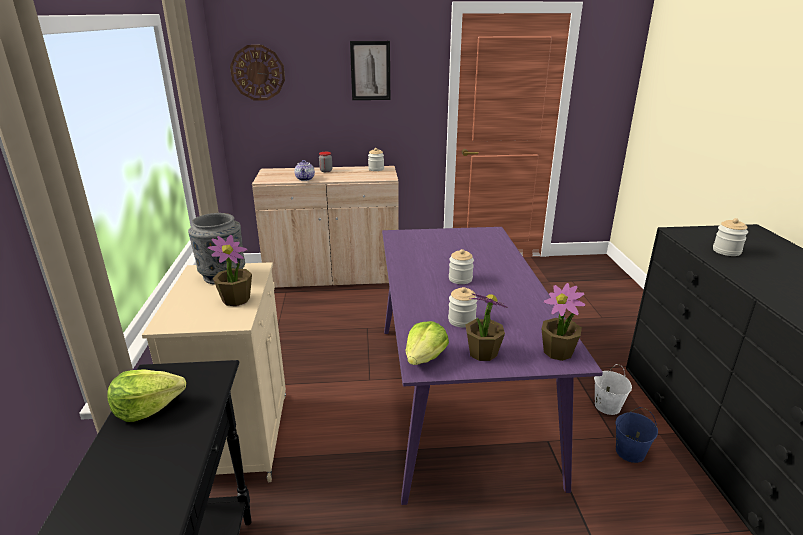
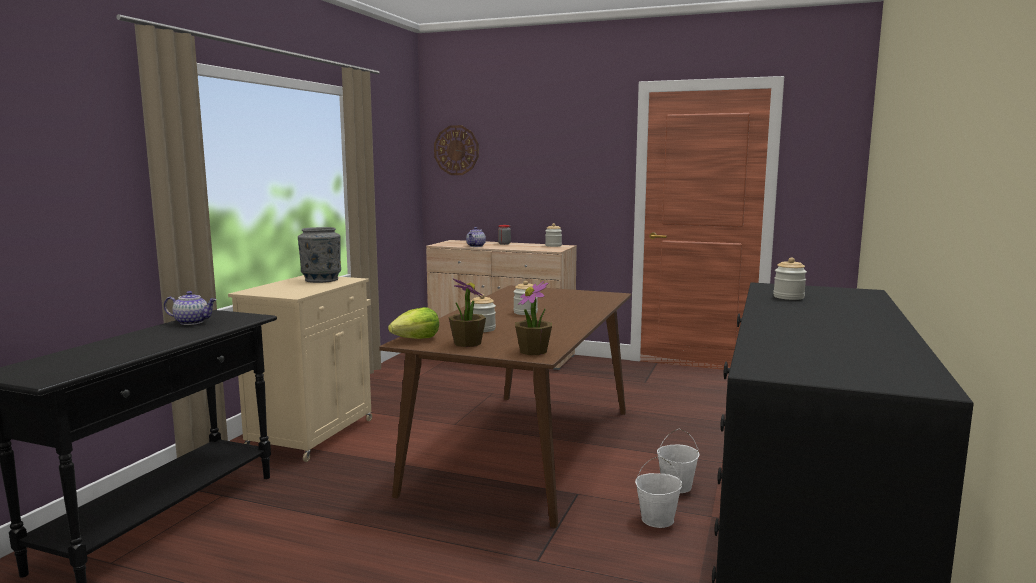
camera: 25 degrees right, 15 degrees down
(147, 407) = (192, 322): lettuce -> teapot
(236, 299) = (311, 288): potted plant -> none
(370, 71) = (557, 149): picture -> none
(458, 395) = (525, 449): purple dining table -> brown dining table
(629, 452) = (657, 519): blue bucket -> white bucket

